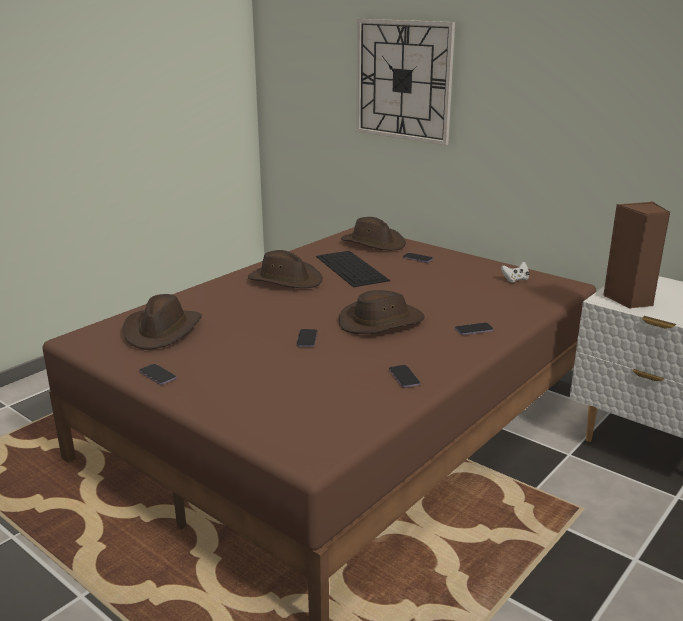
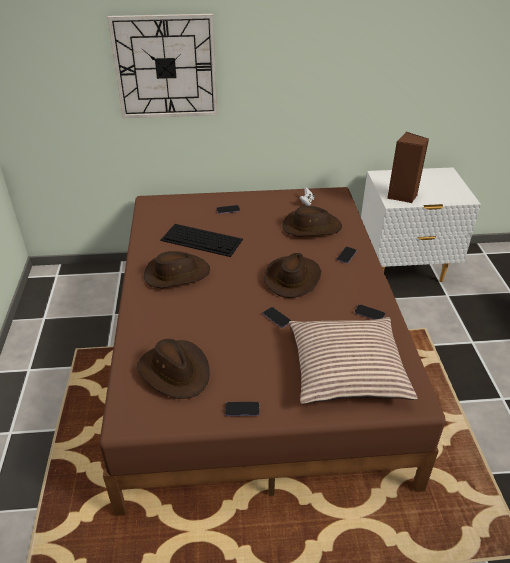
camera: 45 degrees left, 15 degrees up
(293, 400) = (346, 369): none -> pillow
(373, 243) = (177, 208): brown hat -> brown hat (311, 227)

